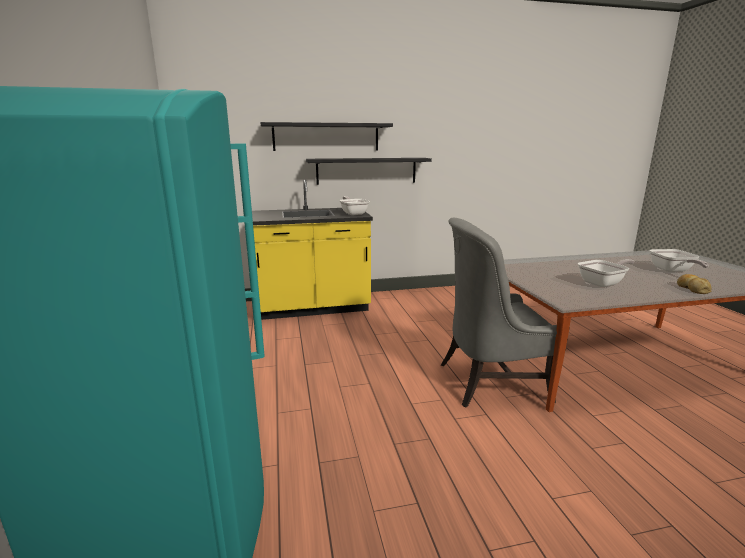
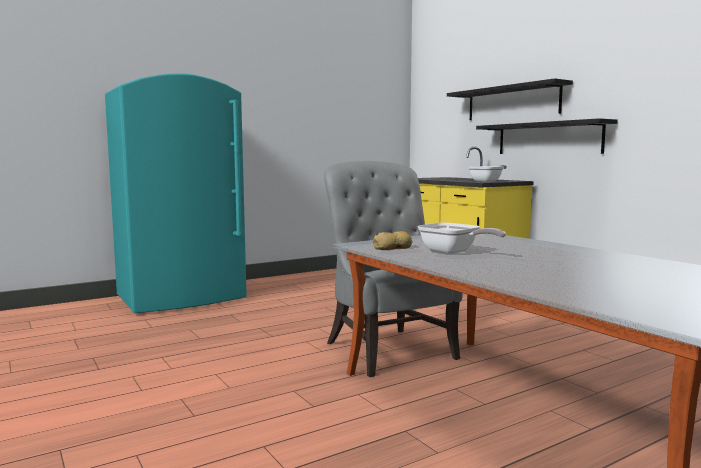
camera: 70 degrees right, 10 degrees down
(672, 271) = (599, 275): frying pan -> none
(692, 289) = (495, 275): bread -> bread (393, 248)

